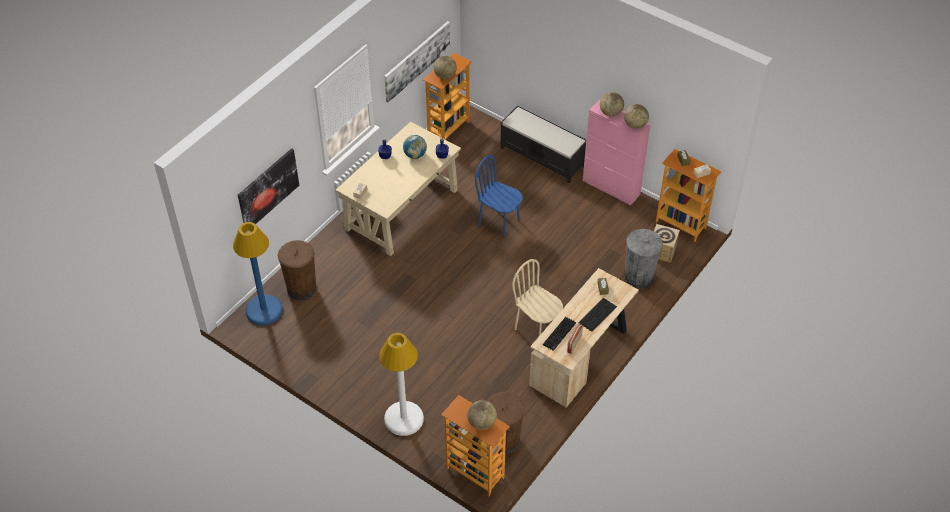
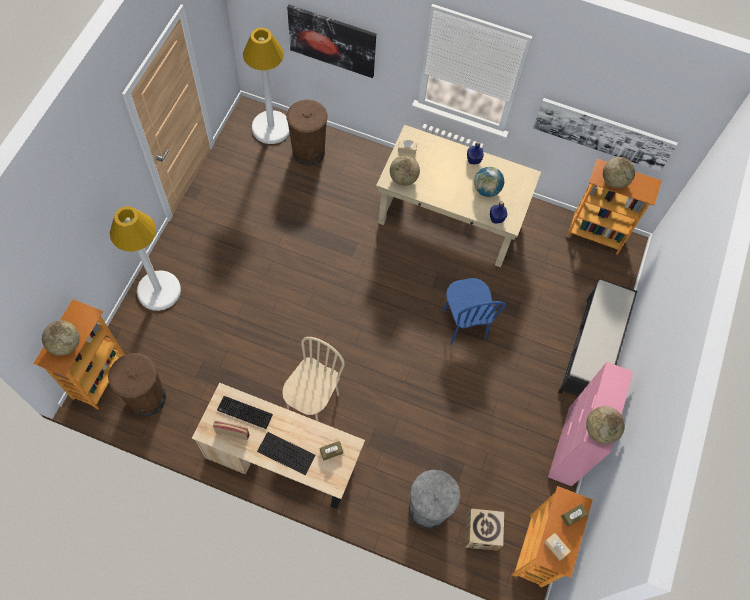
camera: 70 degrees right, 15 degrees up
(264, 310) = (271, 127): blue floor lamp -> white floor lamp
(499, 223) = (464, 324): blue chair -> blue chair turned 150 degrees clockwise
(610, 113) = (611, 392): globe -> globe (403, 178)

